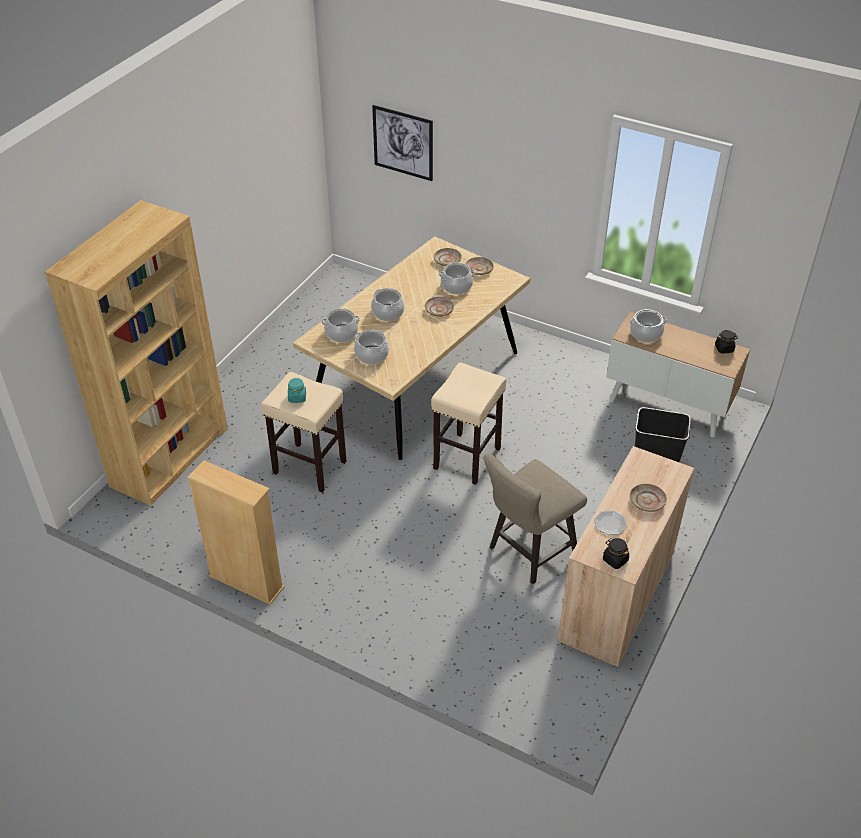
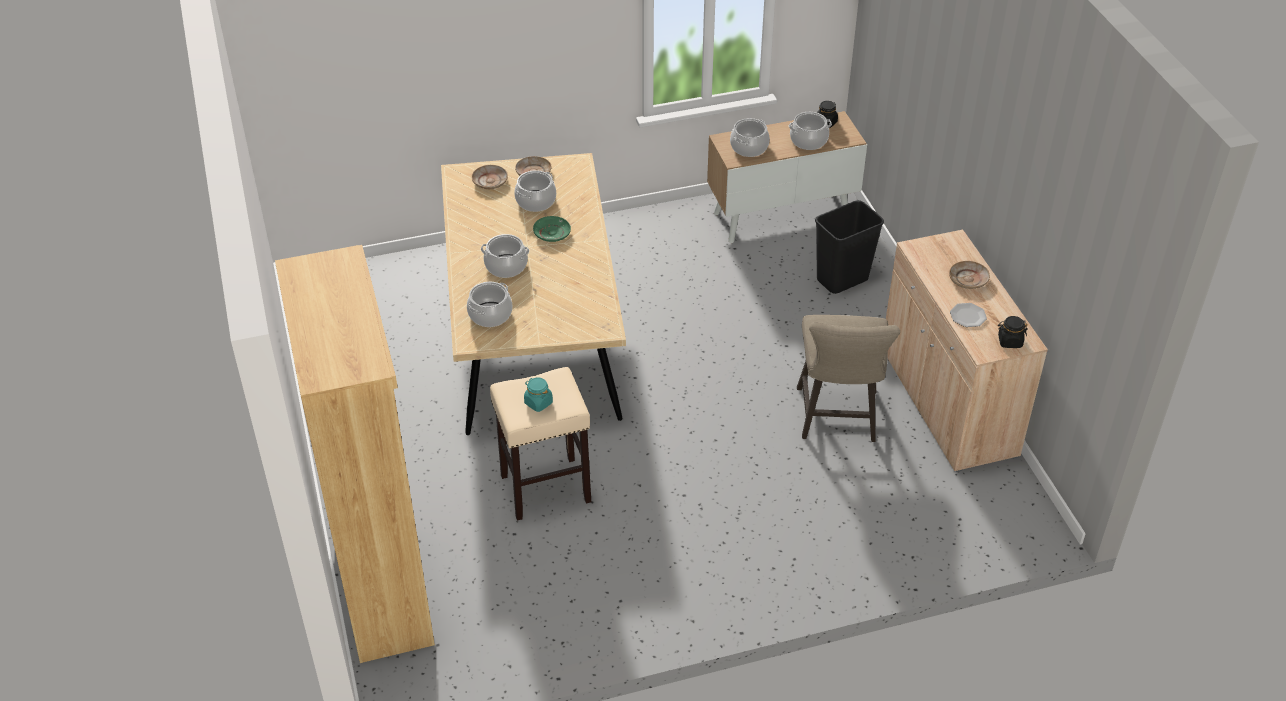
camera: 45 degrees left, 0 degrees up
(246, 582) = (636, 635): beige bookcase -> none
(372, 355) = (551, 315): cooking pot -> cooking pot (808, 140)
(403, 143) = (367, 68): picture -> none
(439, 310) = (552, 233): beige plate -> green plate
(467, 459) = (679, 376): beige stool -> none

